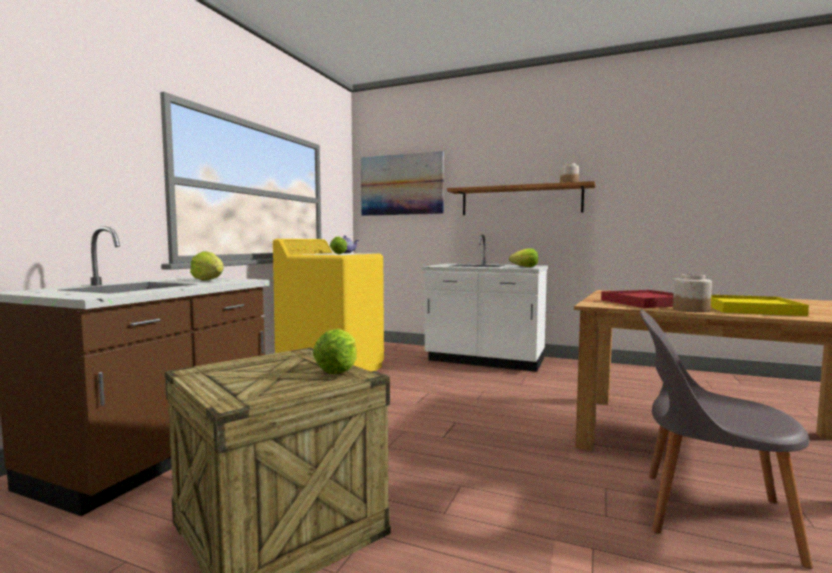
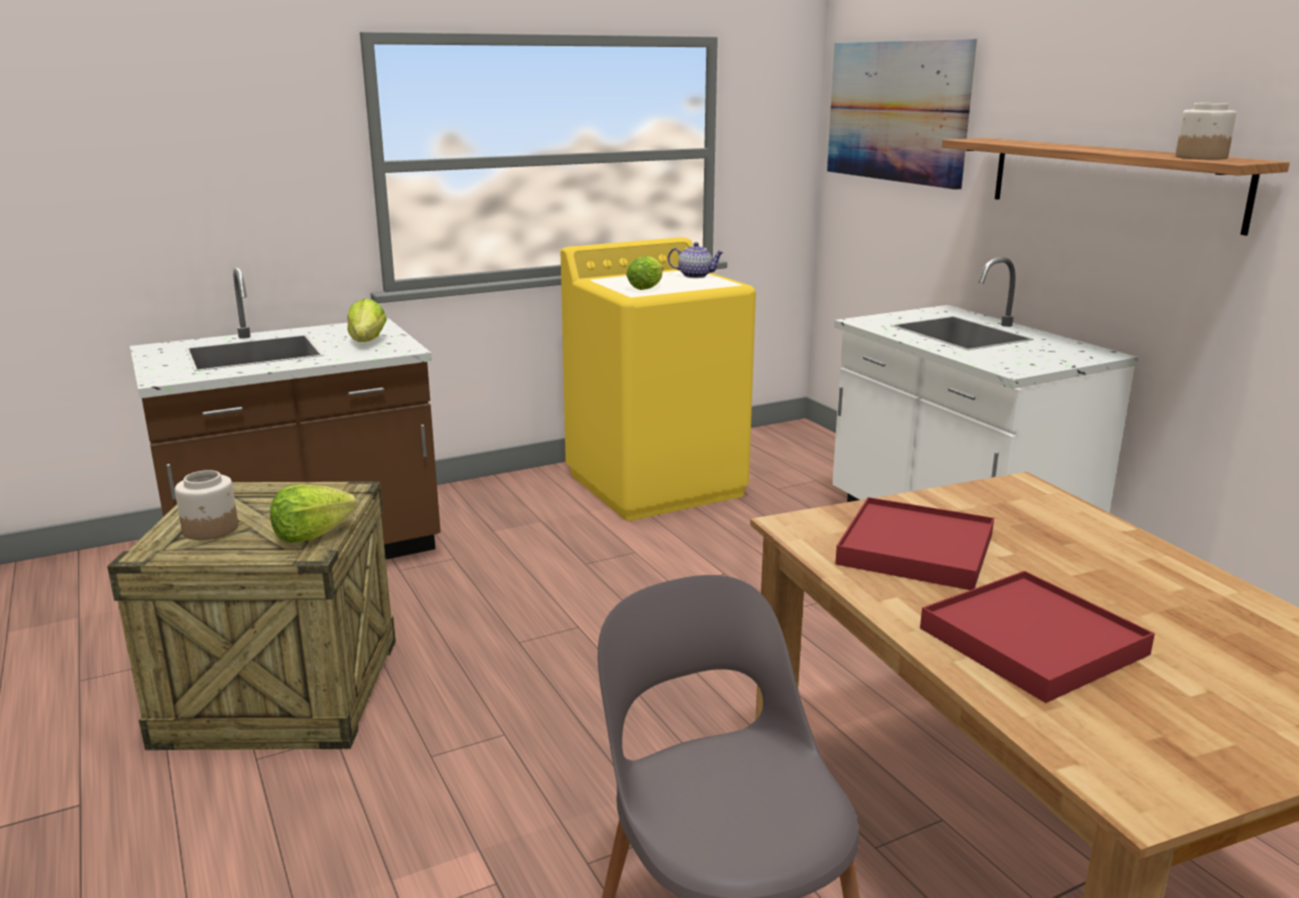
camera: 40 degrees right, 15 degrees up
(525, 267) = (1032, 360): lettuce -> none
(691, 310) = (896, 600): jar -> jar (211, 529)
(751, 309) = (1033, 641): yellow tray -> red tray

